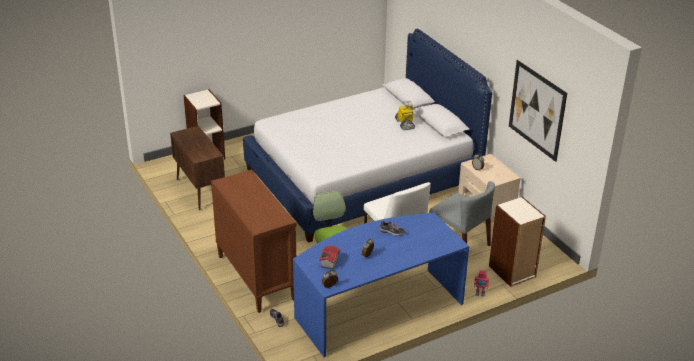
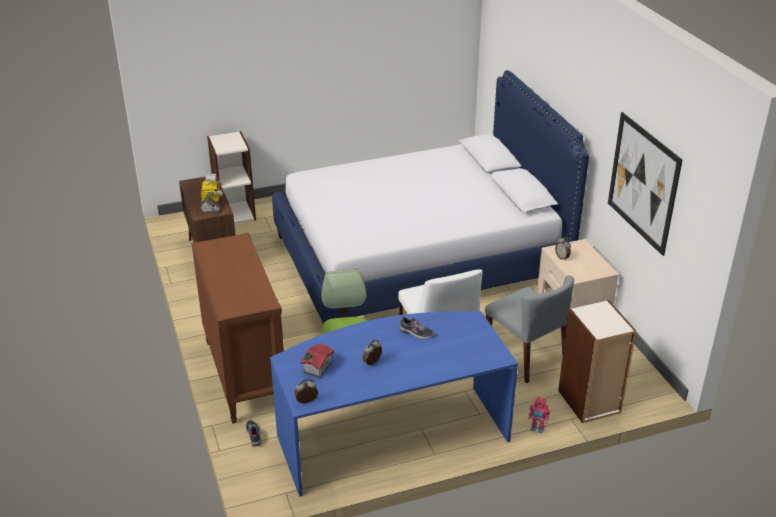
camera: 10 degrees right, 0 degrees up
(405, 124) = (476, 191): toy robot -> toy robot (212, 204)

